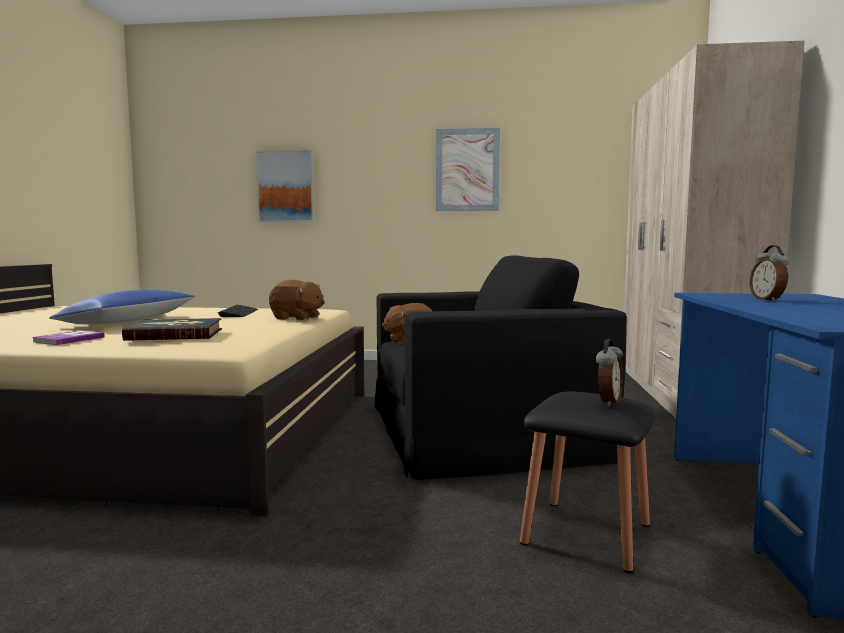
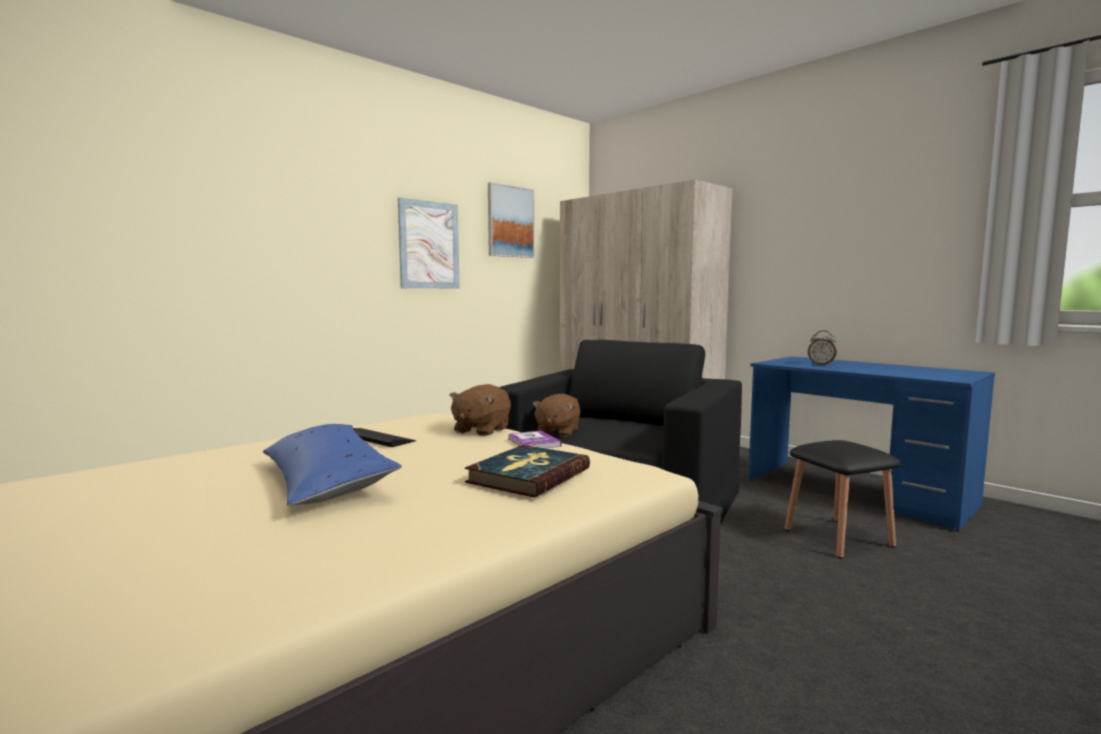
camera: 50 degrees left, 0 degrees up
(69, 339) = (447, 520): book -> book (533, 442)
(286, 186) = (204, 250): picture -> picture (510, 221)
(297, 318) = (480, 430): brown plush toy -> brown plush toy turned 150 degrees clockwise
(608, 402) = (855, 444): alarm clock -> none

